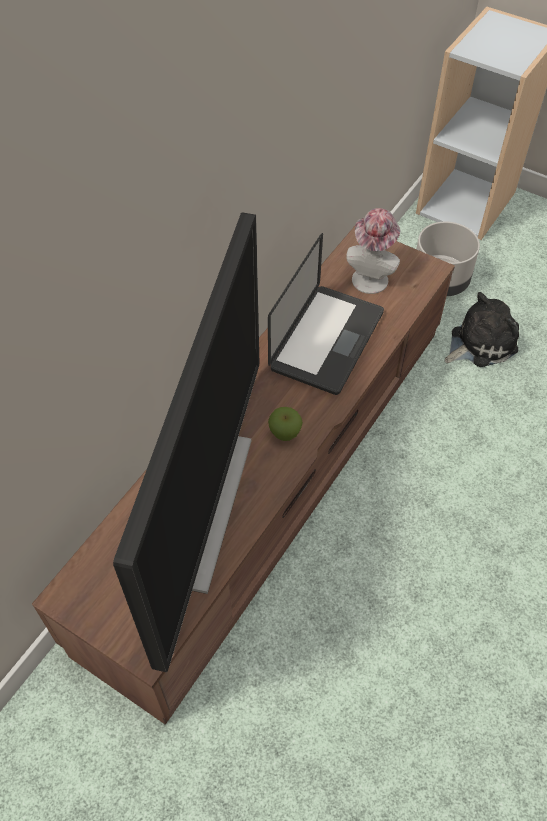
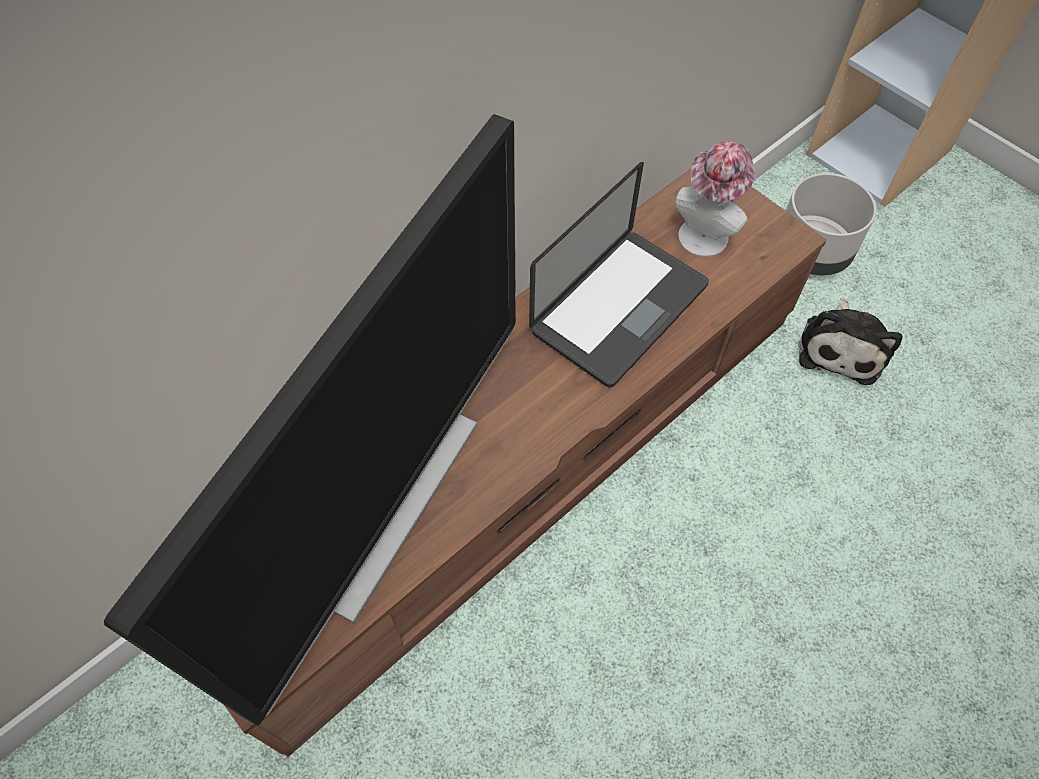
camera: 15 degrees right, 5 degrees up
(285, 433) = (524, 425): apple -> none
(479, 343) = (841, 347): plush toy -> plush toy turned 120 degrees clockwise

